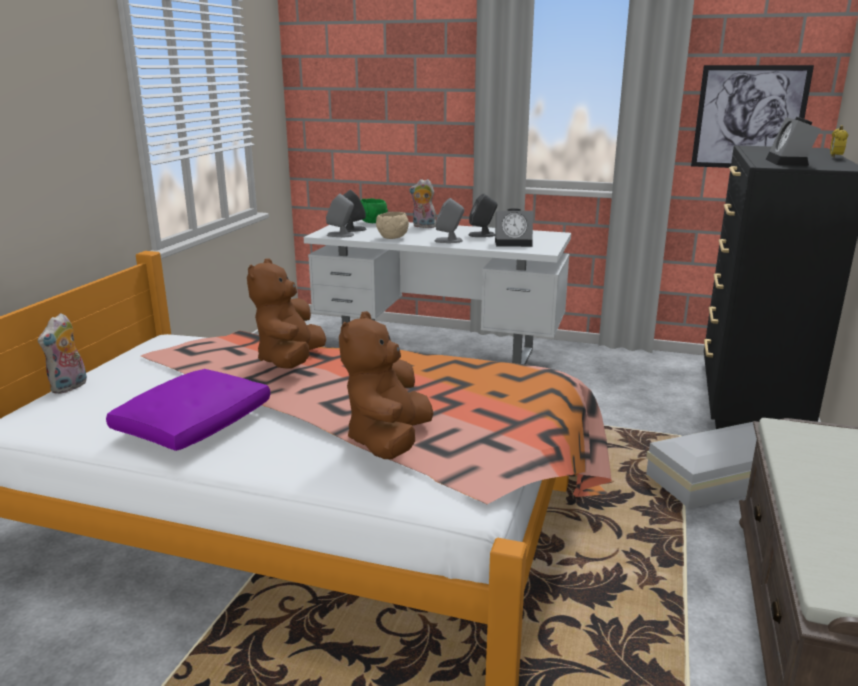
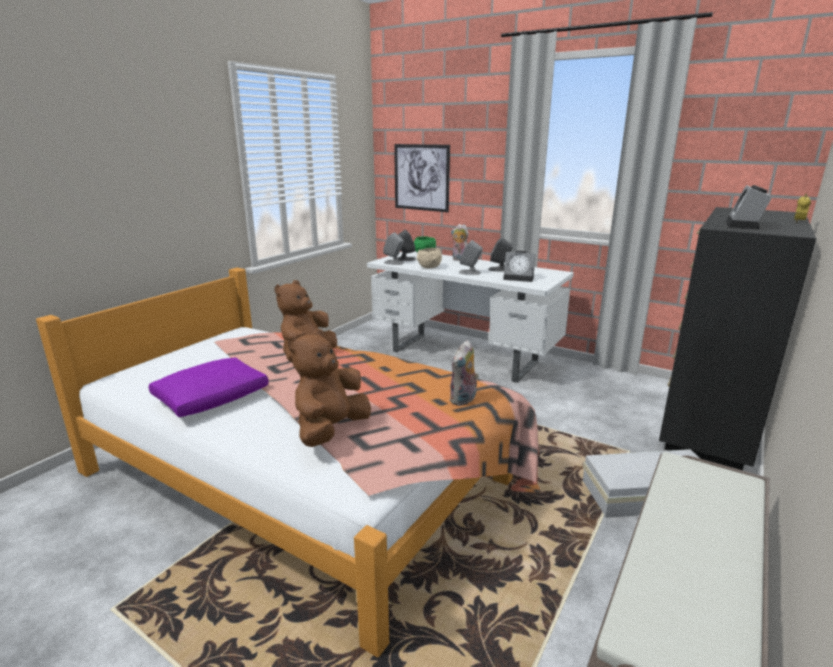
camera: 15 degrees right, 0 degrees up
(70, 387) = (157, 360): plush toy -> plush toy (464, 400)
(749, 117) = (734, 183): picture -> picture (421, 177)

